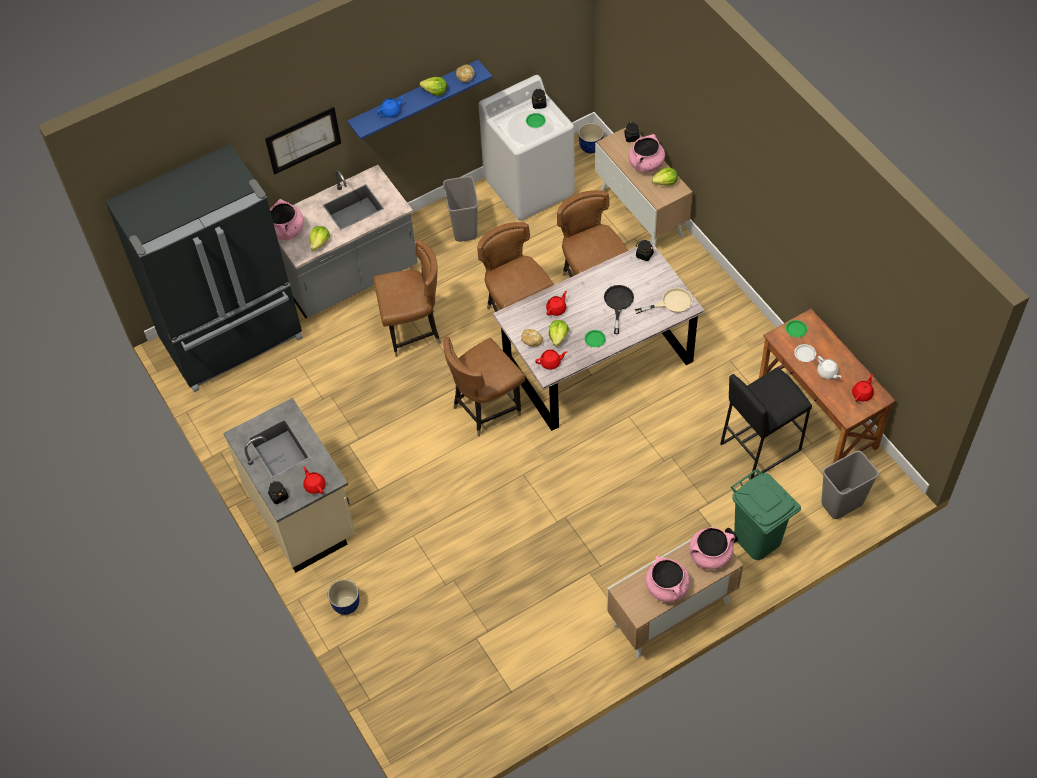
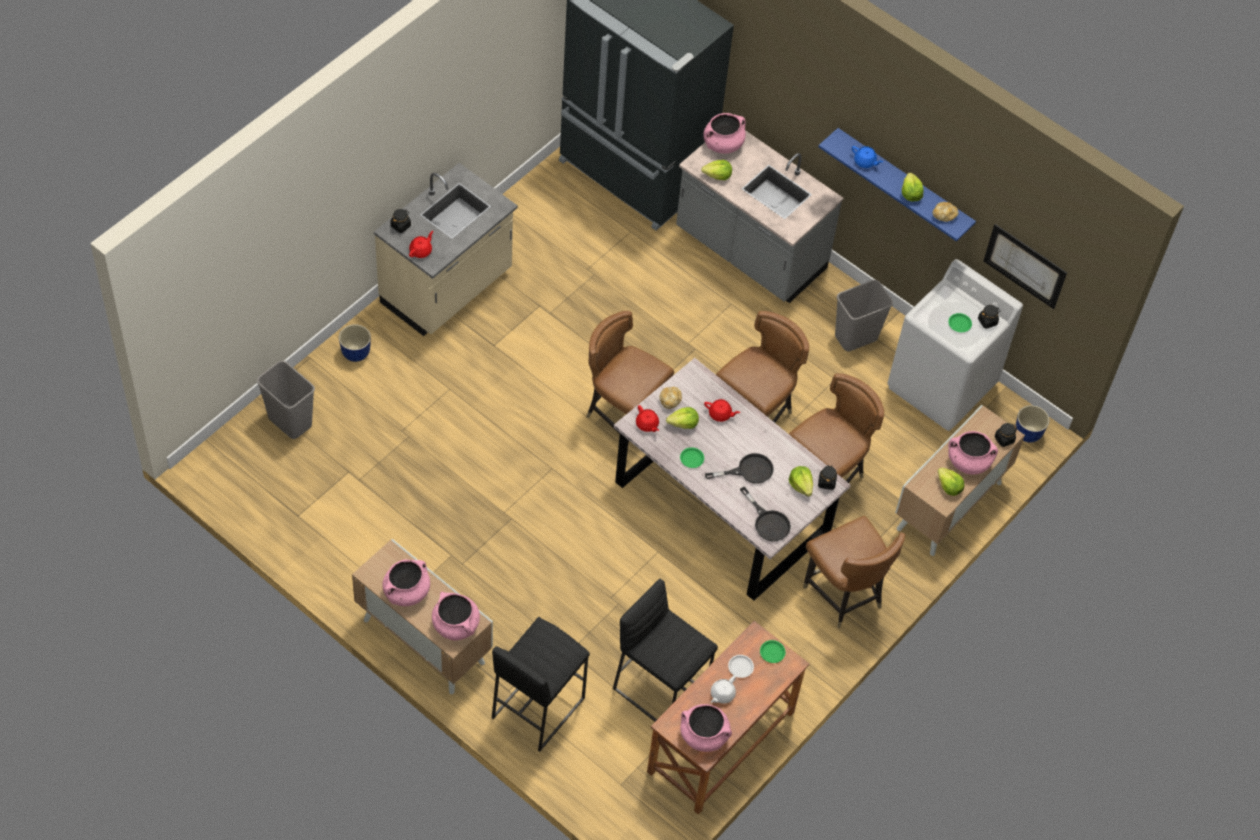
camera: 65 degrees right, 0 degrees up
(303, 140) = (795, 98): picture -> picture (1025, 266)
(413, 332) = (699, 325): brown chair -> brown chair (844, 595)
(642, 272) = (801, 485): none -> lettuce
(671, 303) = (768, 522): beige frying pan -> black frying pan
(756, 539) = (537, 707): green trash can -> black stool
(842, 504) = (609, 787): grey trash can -> grey trash can (289, 422)
(862, 394) = (704, 735): red teapot -> pink cooking pot

